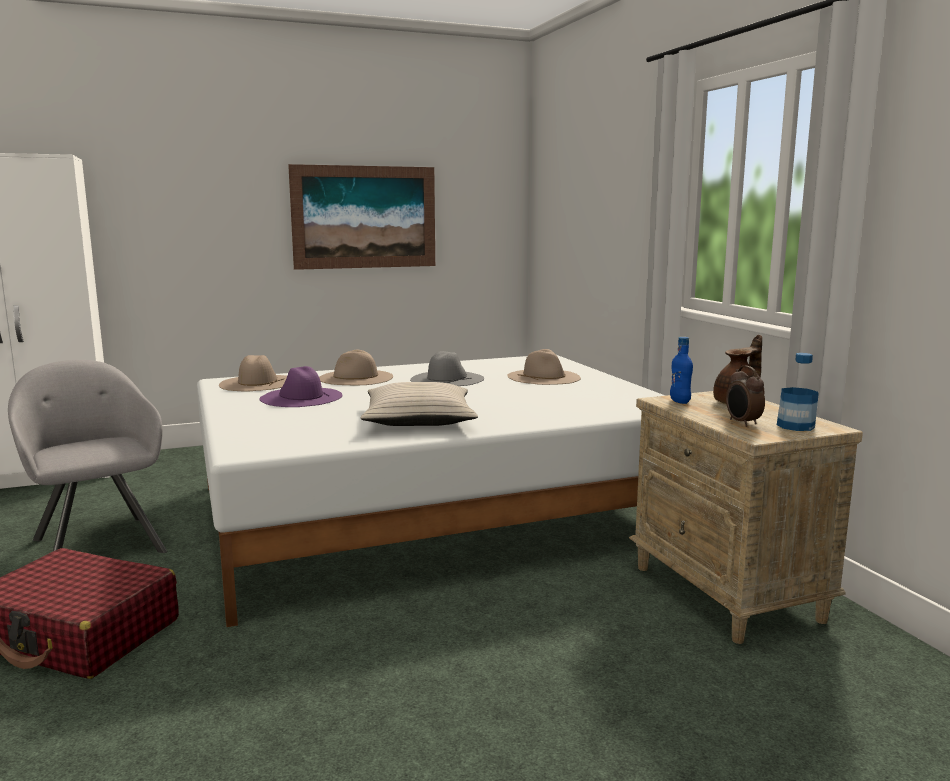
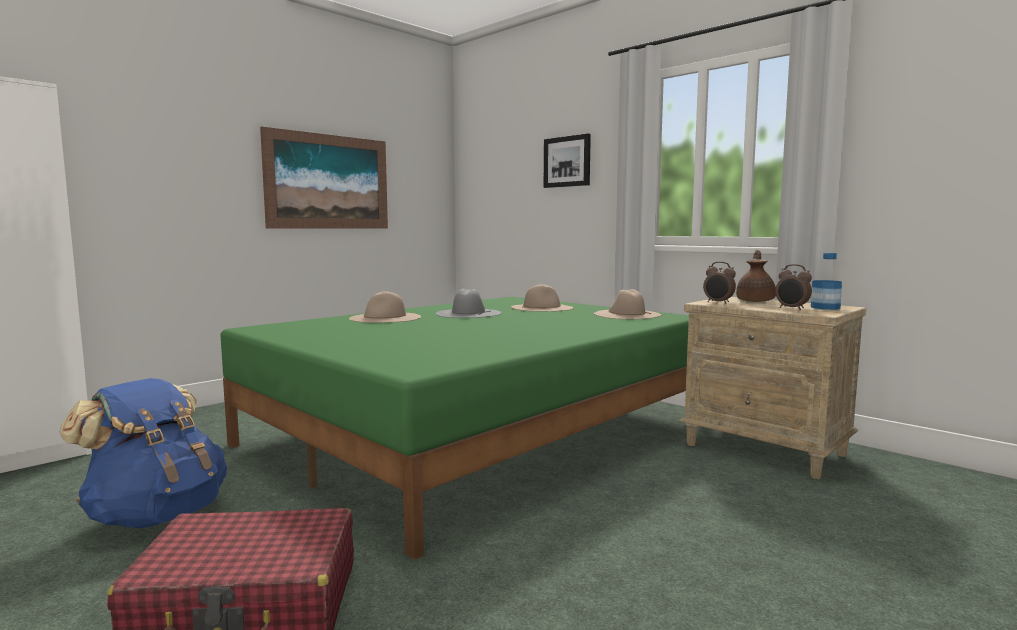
camera: 25 degrees left, 5 degrees down
(97, 543) = (157, 515): grey armchair -> blue backpack
(257, 383) = (296, 327): beige hat -> beige hat (626, 314)
(301, 397) = (367, 332): purple hat -> none
(419, 419) = (514, 336): beige pillow -> none
(435, 512) = (481, 432): white bed -> green bed
(618, 193) = (567, 161): none -> picture
(680, 401) = (718, 303): blue bottle -> alarm clock

